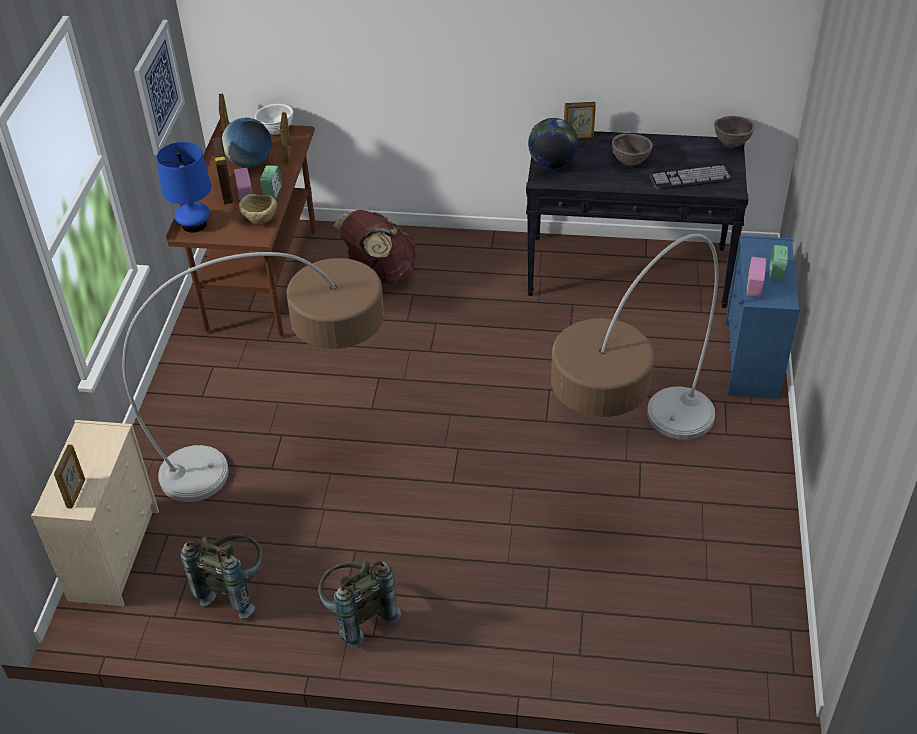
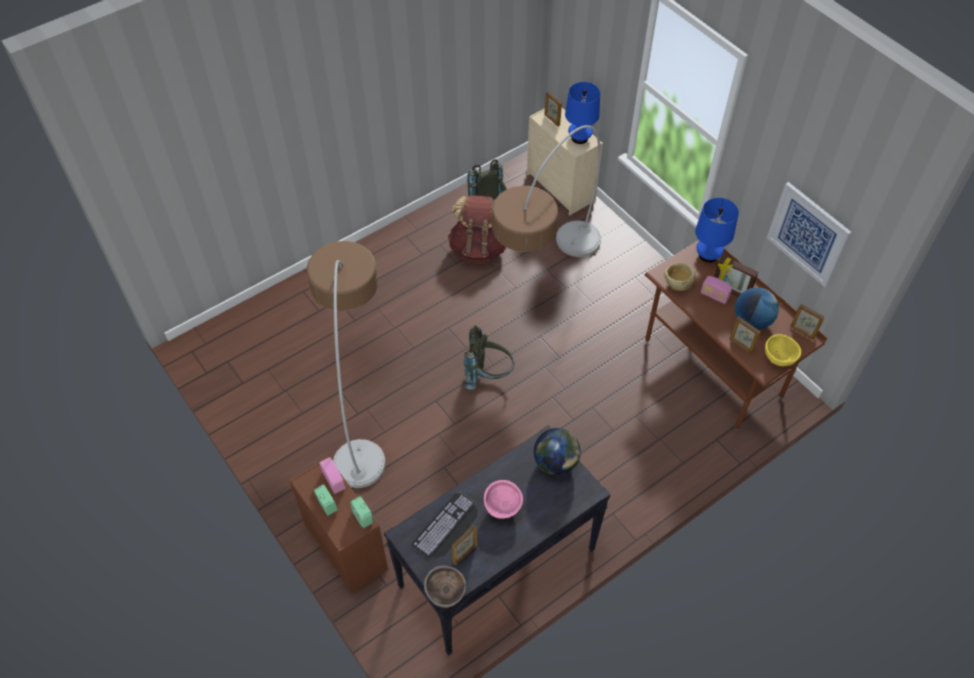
camera: 135 degrees right, 10 degrees up
(87, 444) = (579, 138): none -> blue table lamp
(272, 191) = (703, 310): alarm clock -> alarm clock (362, 517)
(276, 131) = (778, 359): white bowl -> yellow bowl
(357, 616) = (422, 238): grey backpack -> grey backpack (488, 375)
(380, 273) = (654, 431): brown backpack -> brown backpack (478, 248)
(578, 138) = (566, 507): picture frame -> picture frame (464, 553)
(630, 163) = (502, 508): brown bowl -> pink bowl
(751, 361) = (345, 546): blue dresser -> brown dresser

